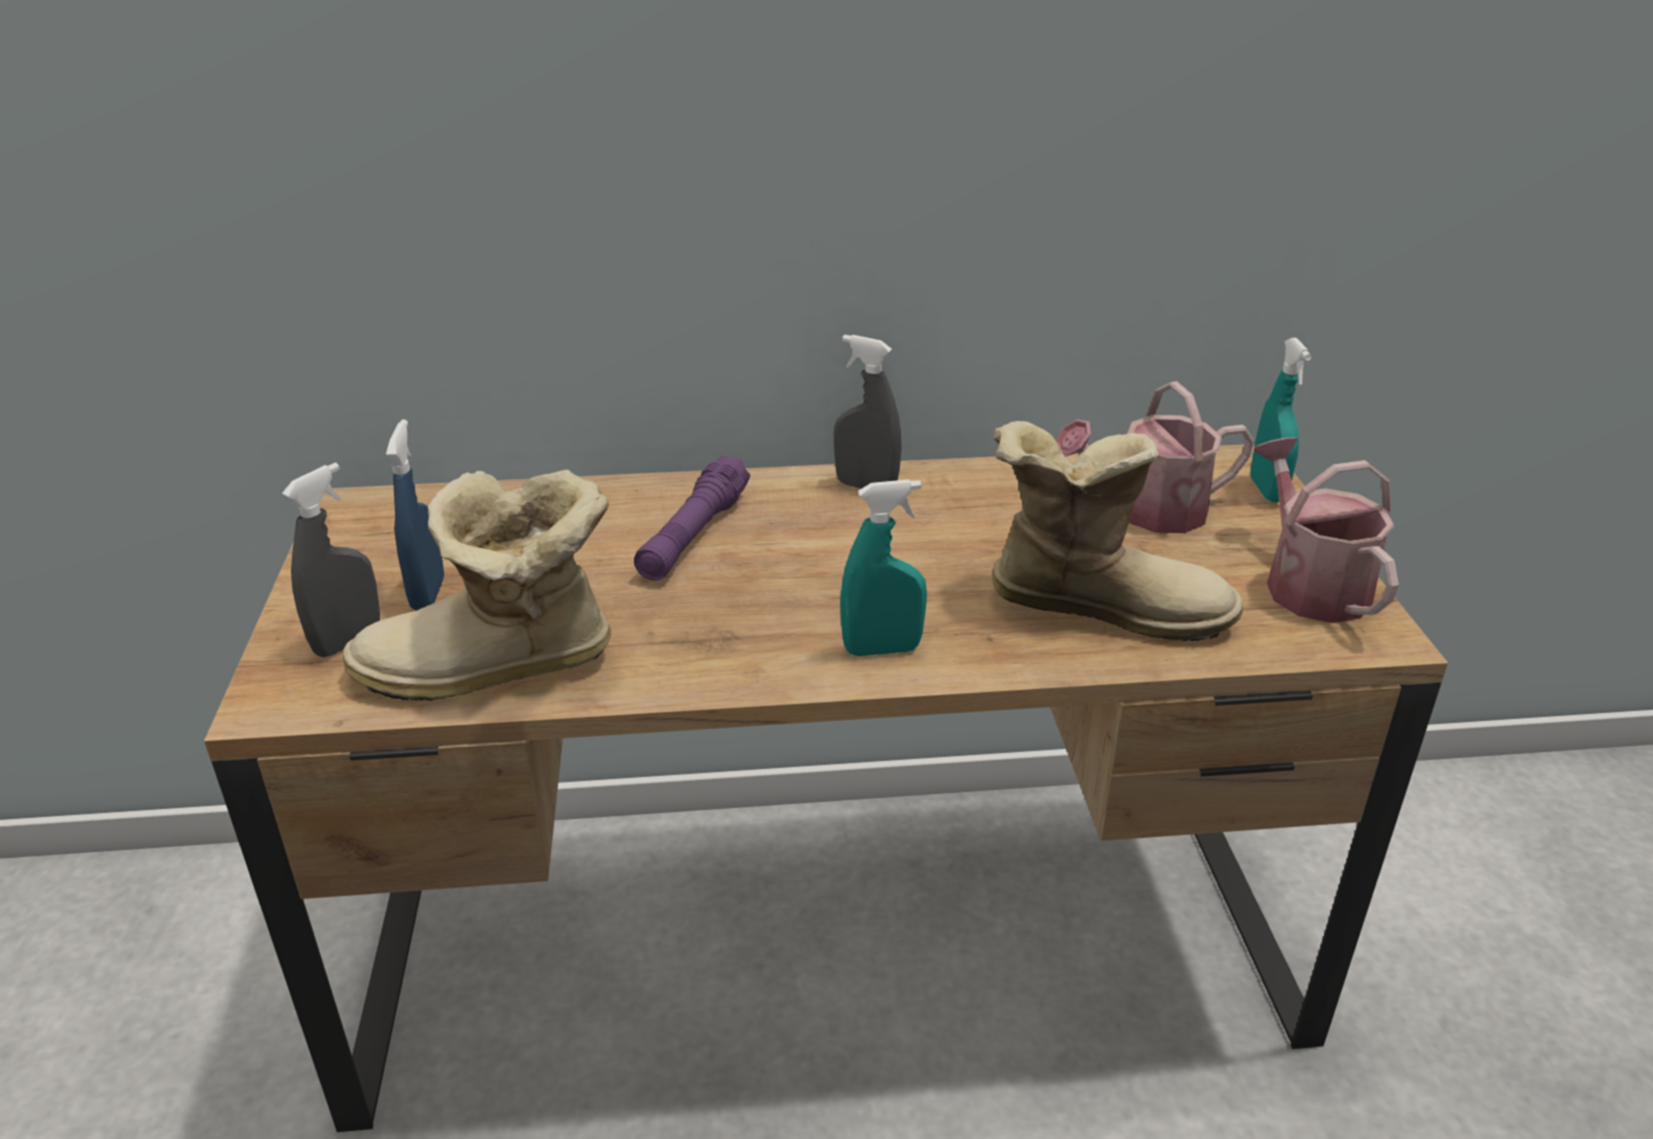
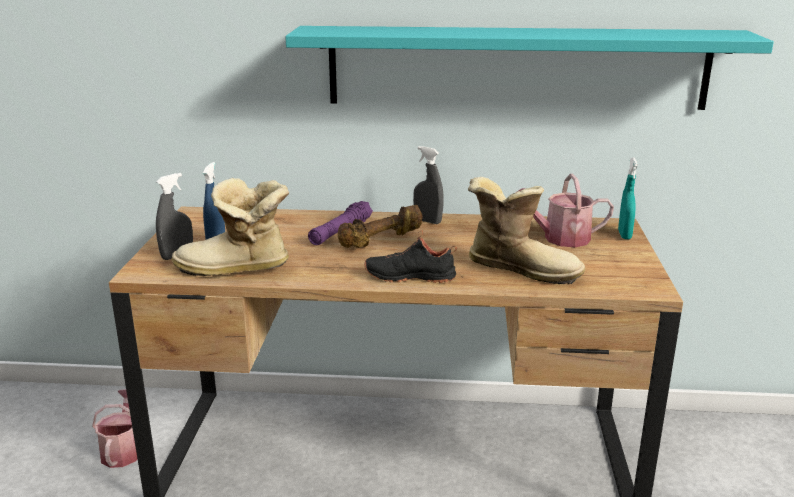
camera: 10 degrees right, 10 degrees down
(789, 552) = (382, 241): none -> brown dumbbell
(882, 649) = (410, 276): turquoise spray bottle -> black shoe
(1044, 150) = (516, 67): none -> turquoise shelf
(1309, 584) = (627, 269): watering can -> watering can (122, 450)

